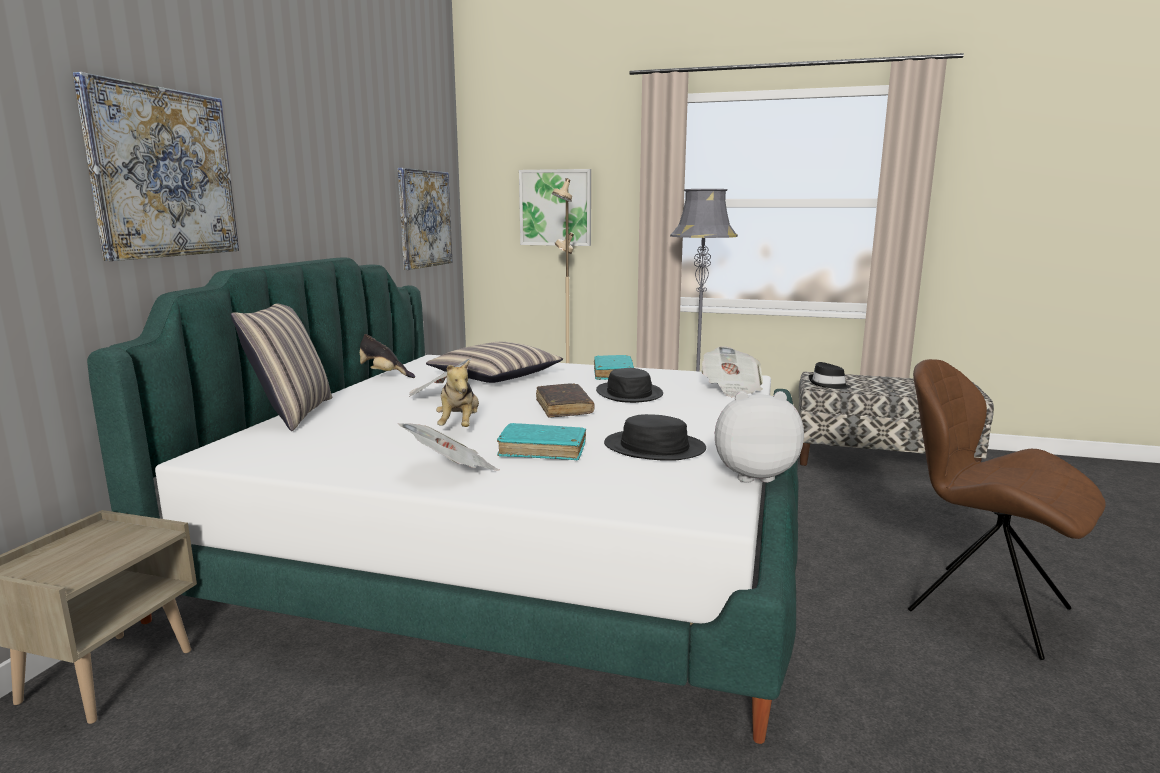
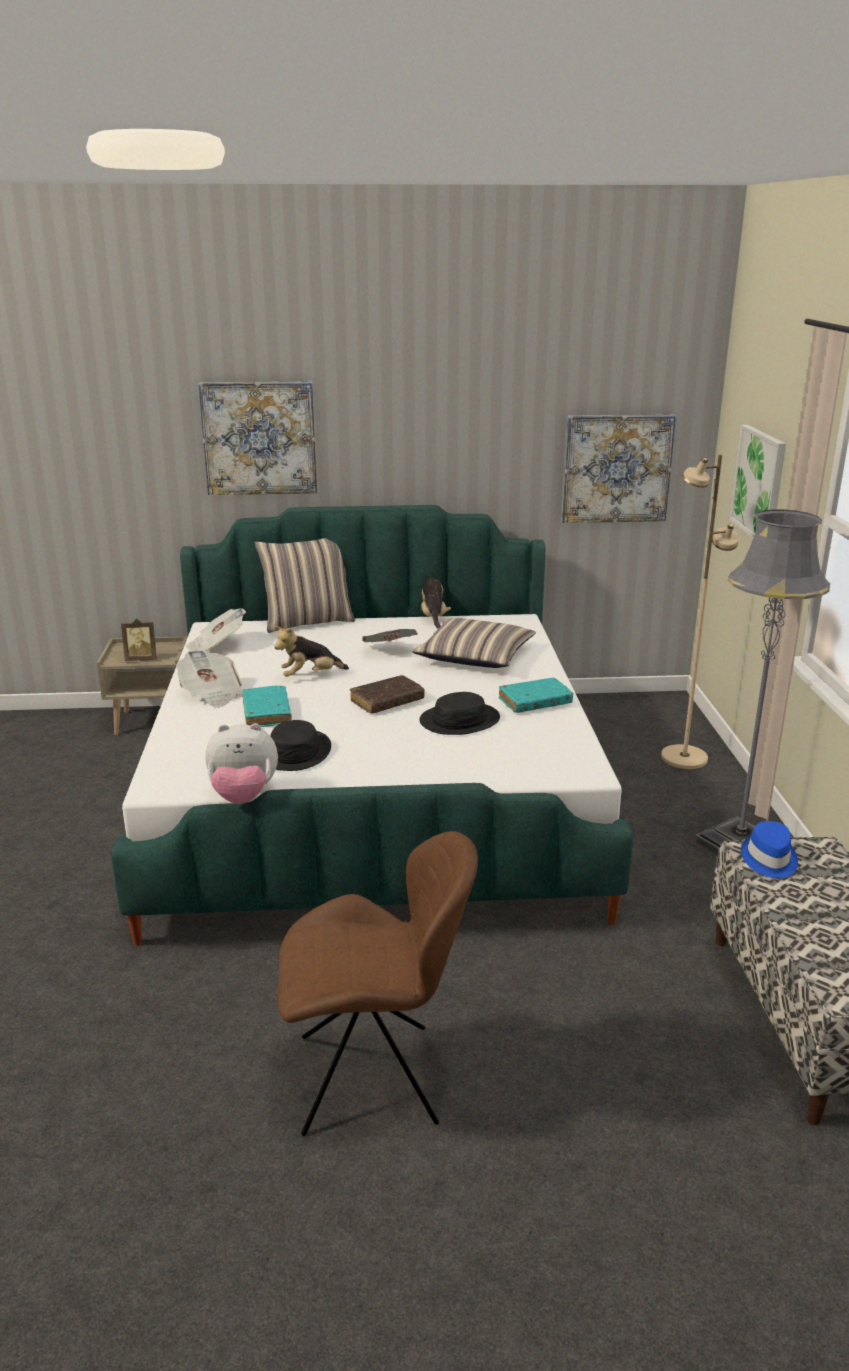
camera: 70 degrees right, 10 degrees up
(111, 555) = (141, 659): none -> picture frame
(731, 389) = (524, 768): newspaper -> newspaper (217, 646)
(753, 475) = (243, 796): plush toy -> plush toy turned 105 degrees clockwise
(828, 384) = (768, 859): black hat -> blue hat
(982, 607) = (374, 1078): brown chair -> brown chair turned 60 degrees clockwise

